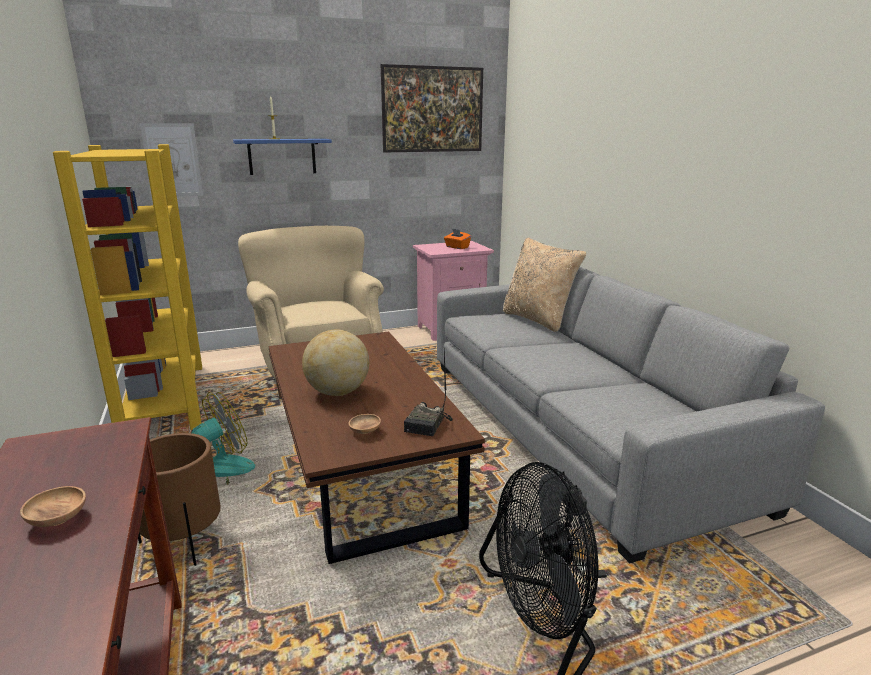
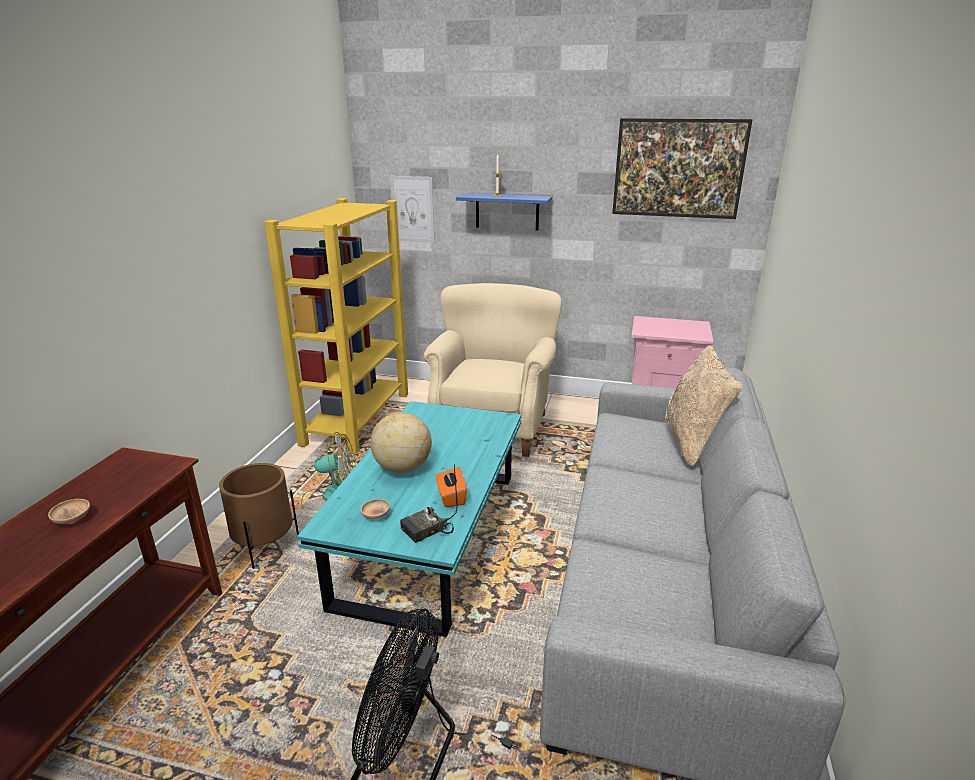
camera: 35 degrees right, 5 degrees up
(362, 466) = (430, 537): brown coffee table -> turquoise coffee table
(457, 247) = (676, 329): orange tissue box -> orange tissue box (451, 497)

